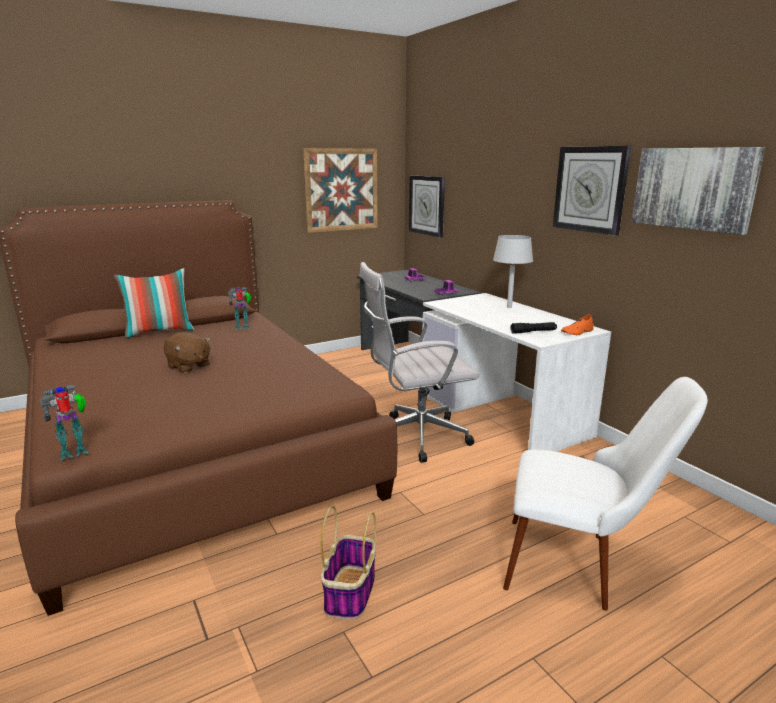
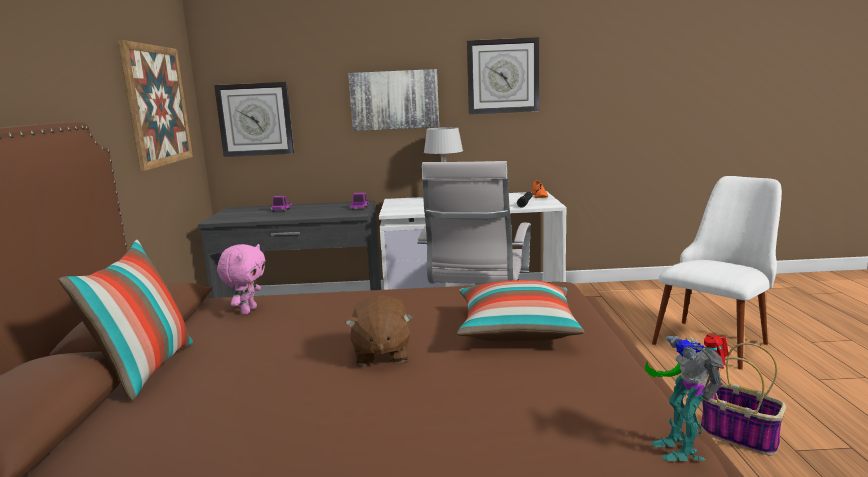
camera: 60 degrees left, 5 degrees down
(188, 366) = (381, 354): brown plush toy -> brown plush toy turned 105 degrees clockwise
(241, 391) = (516, 330): none -> pillow
(243, 327) = (247, 311): toy robot -> pink plush toy
(693, 188) = (596, 67): picture -> picture (394, 100)

